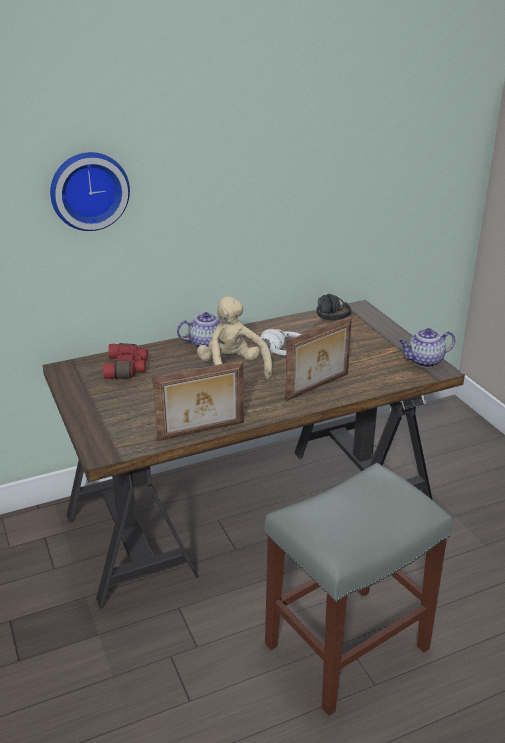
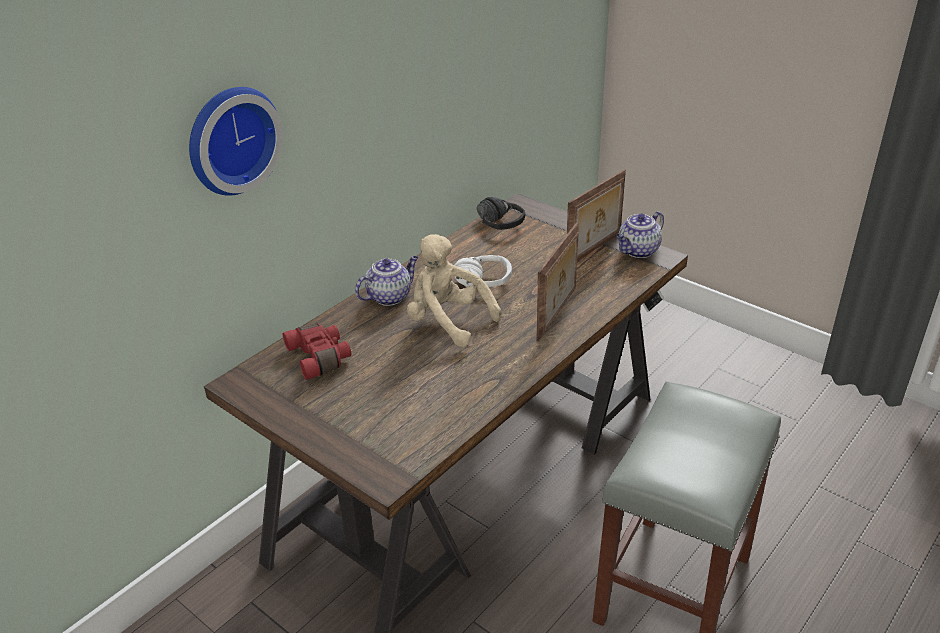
camera: 25 degrees left, 5 degrees up
(201, 432) = (479, 410): picture frame -> picture frame (594, 250)

